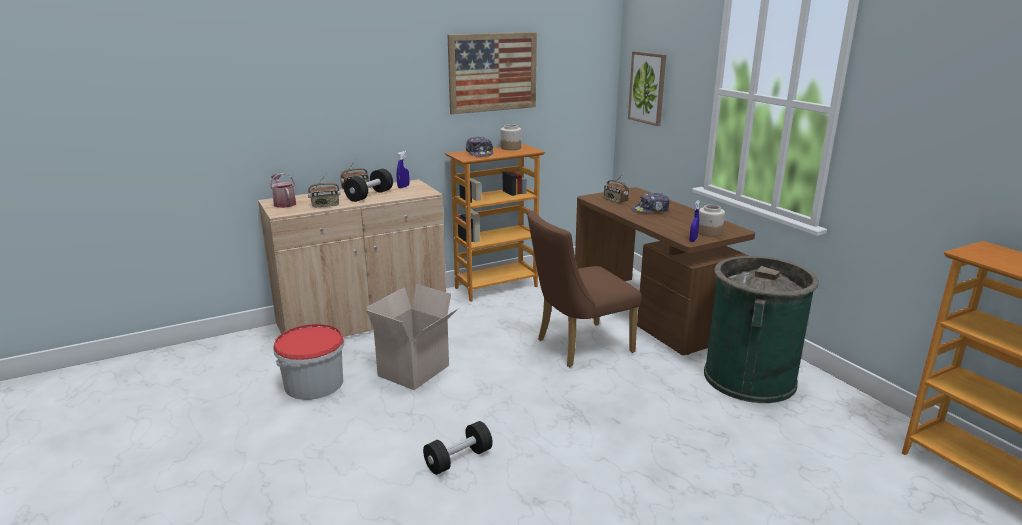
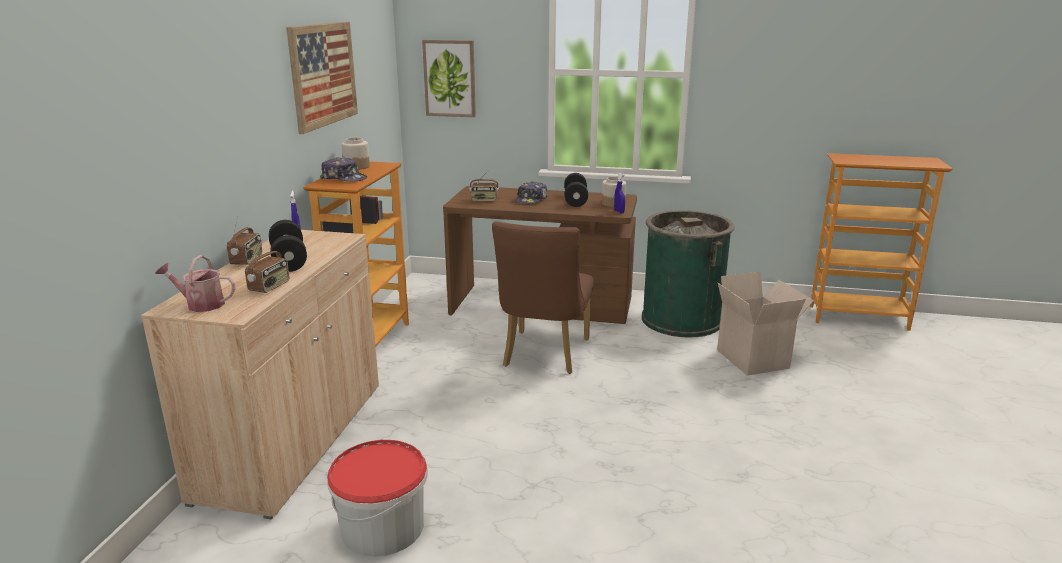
camera: 50 degrees left, 0 degrees up
(414, 372) = (459, 451): cardboard box -> cardboard box (755, 359)
(458, 459) = (644, 489): black dumbbell -> black dumbbell (575, 200)

